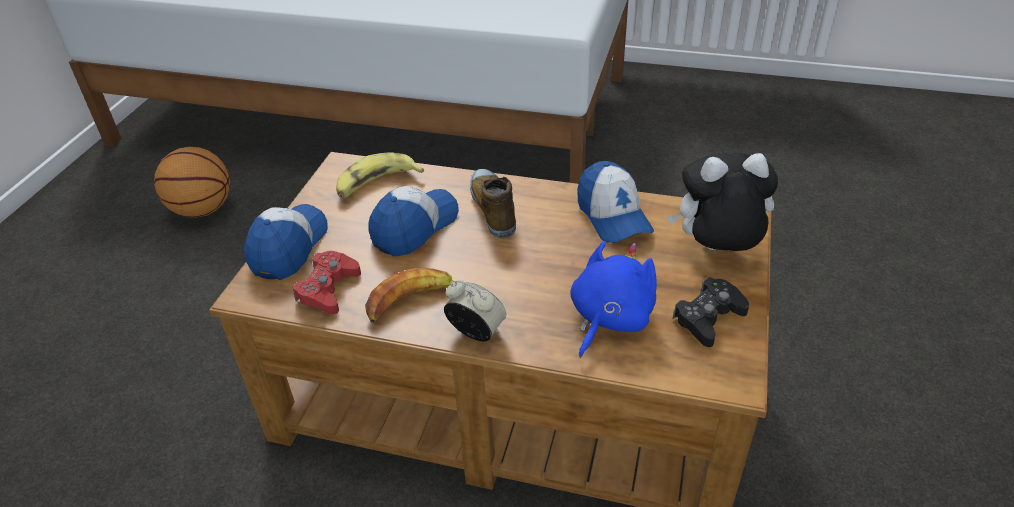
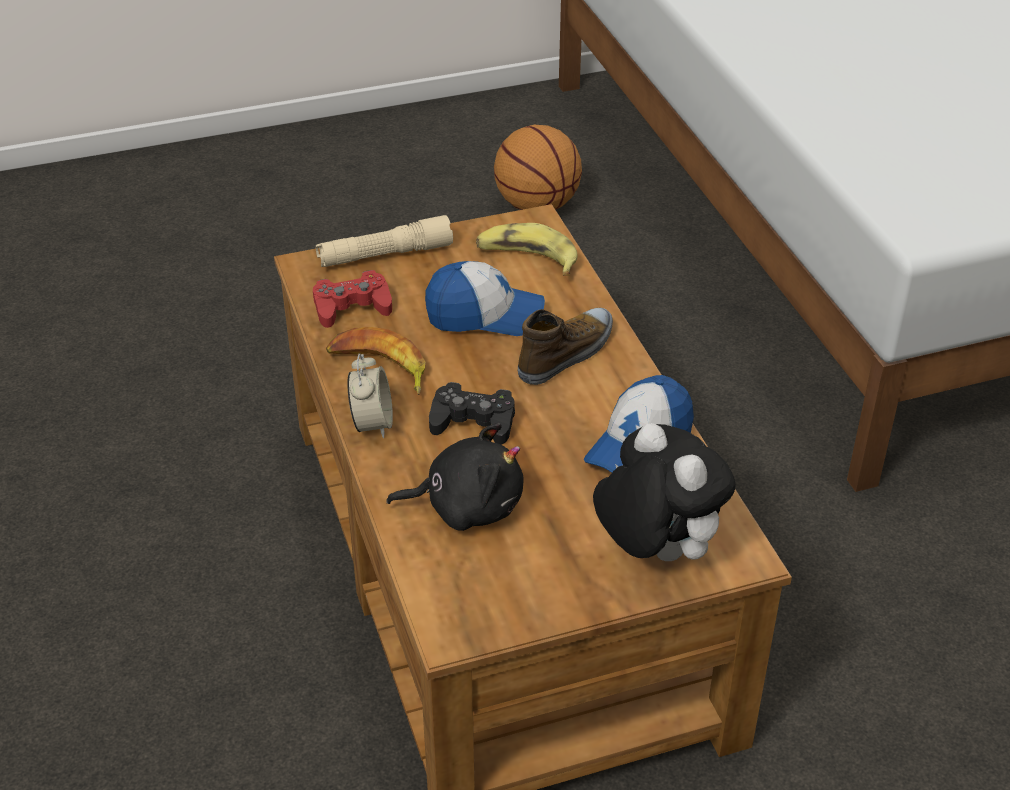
camera: 55 degrees right, 0 degrees up
(288, 247) = (385, 255): cap -> beige flashlight
(609, 318) = (467, 506): blue plush toy -> black plush toy
(708, 318) = (531, 582): black game controller -> black game controller (473, 421)

